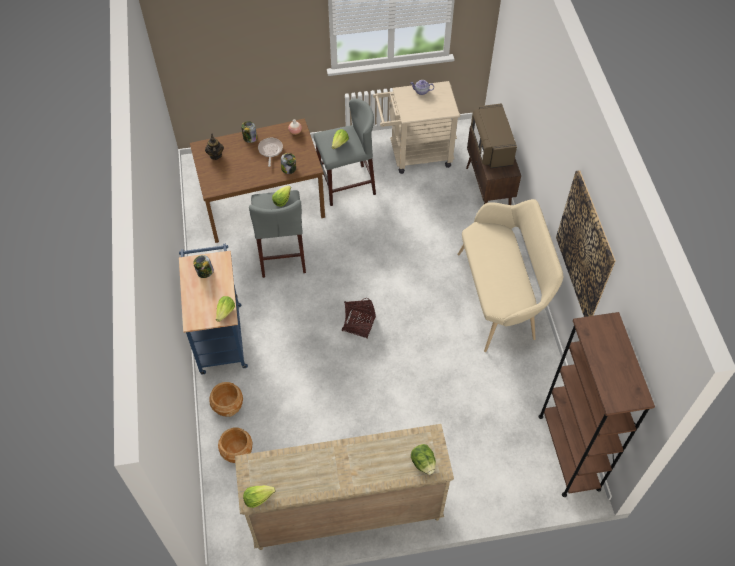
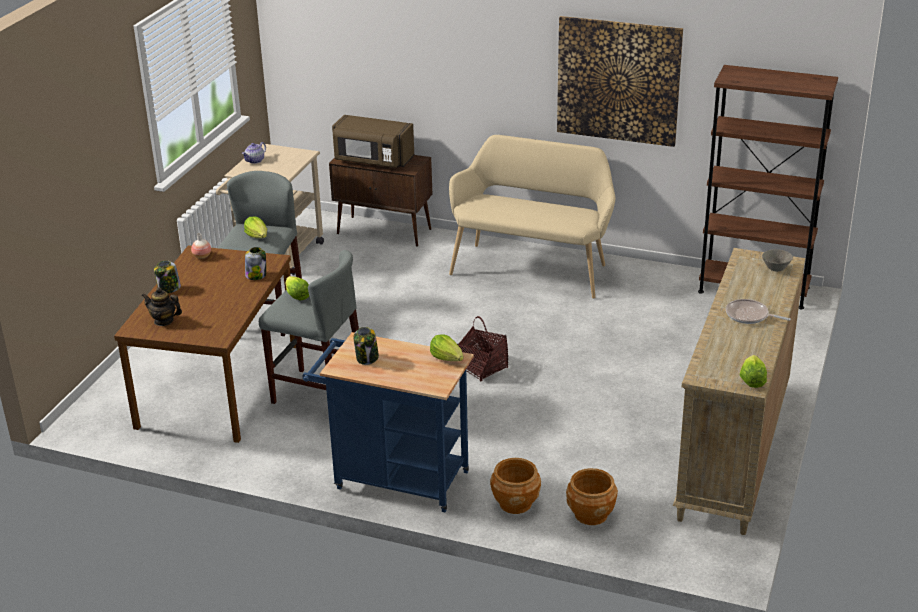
camera: 60 degrees left, 25 degrees down
(270, 150) = (209, 280): frying pan -> frying pan (749, 316)
(423, 463) = (775, 269): lettuce -> grey bowl

